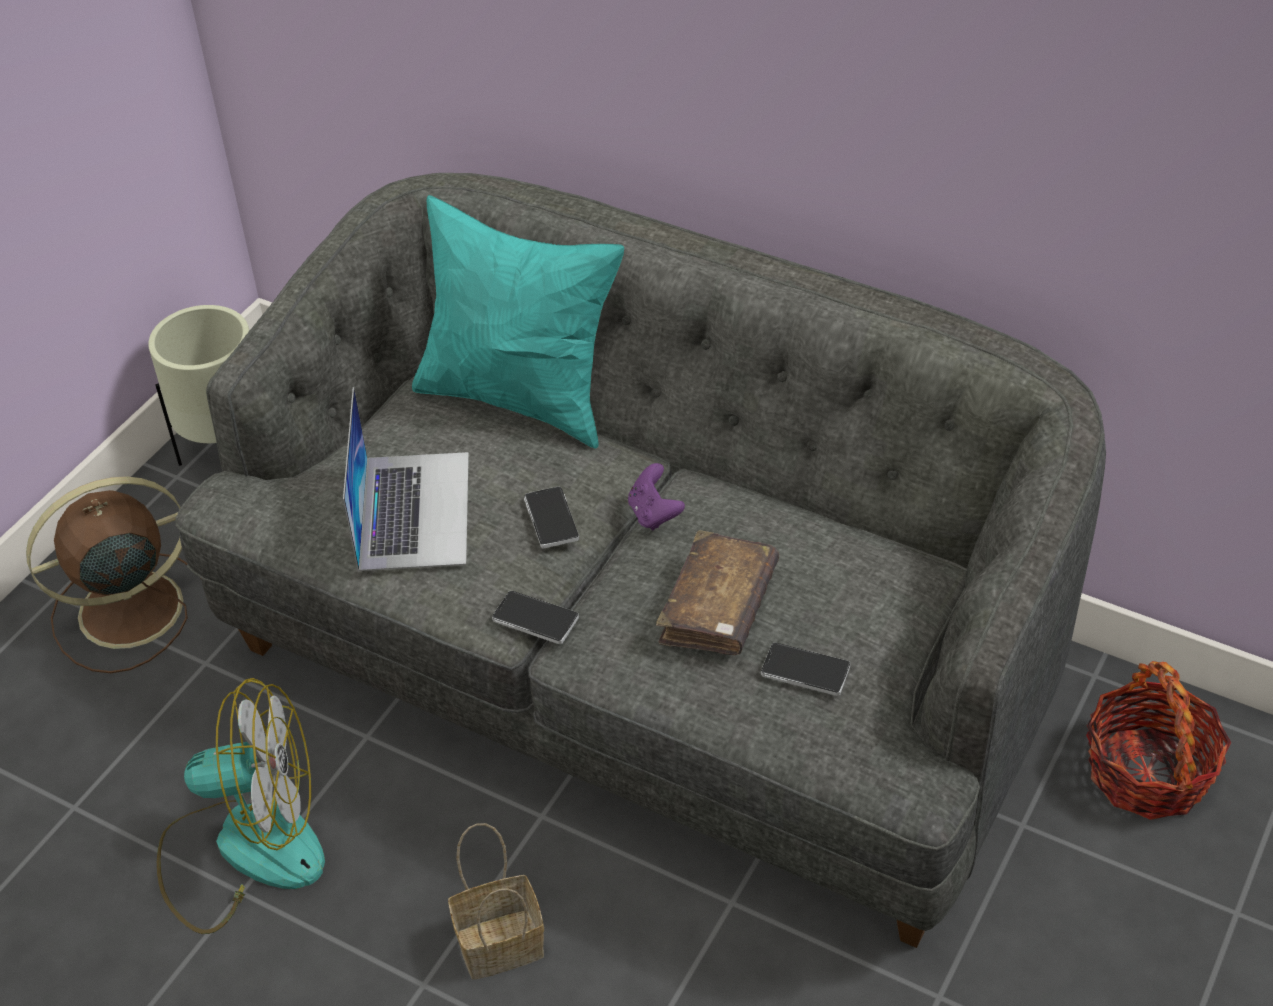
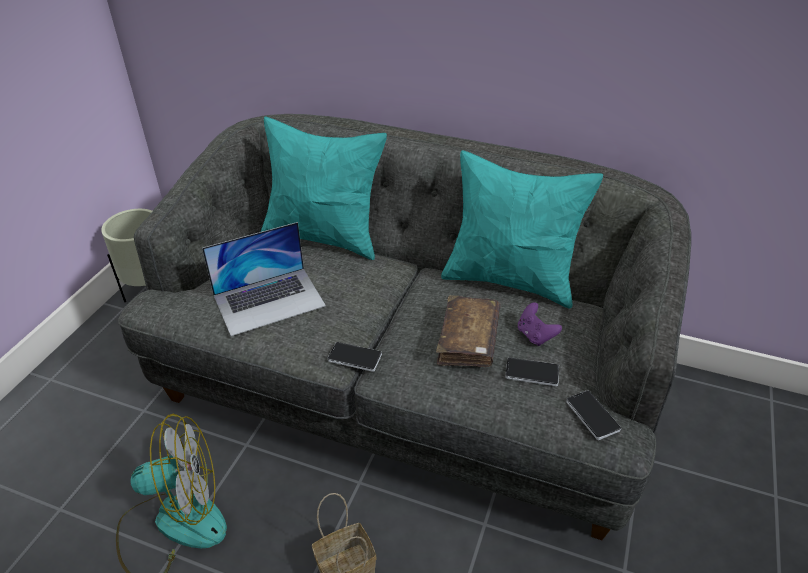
camera: 10 degrees left, 5 degrees down
(126, 611) = (94, 385): brown fan -> none
(413, 510) = (269, 300): laptop -> laptop turned 75 degrees clockwise
(551, 519) = (354, 299): phone -> phone (592, 415)
(654, 514) = (415, 291): purple game controller -> purple game controller (535, 335)
(819, 506) = (510, 280): none -> turquoise pillow
(1148, 772) = (698, 419): basket -> none

